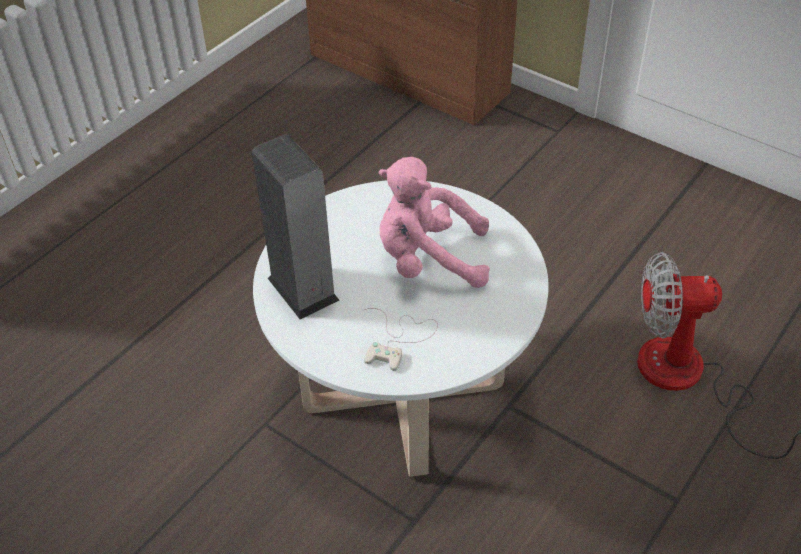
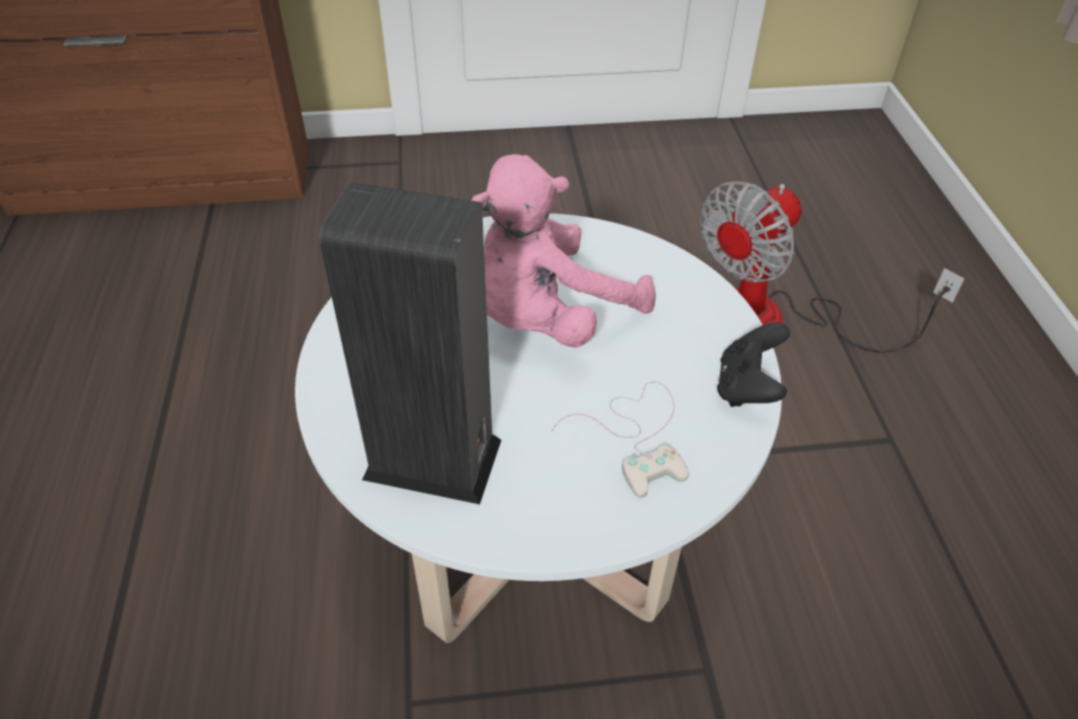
camera: 45 degrees left, 0 degrees up
(480, 355) = (747, 388): none -> black game controller

